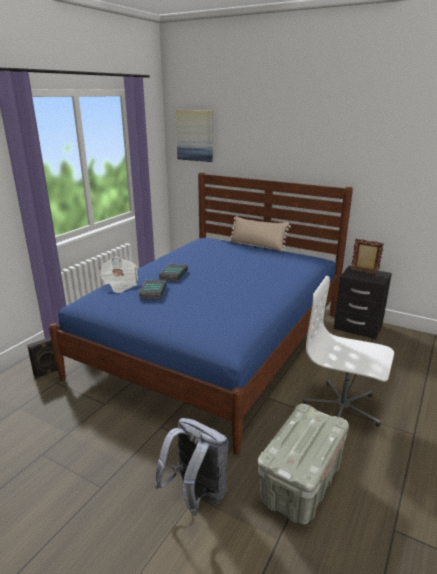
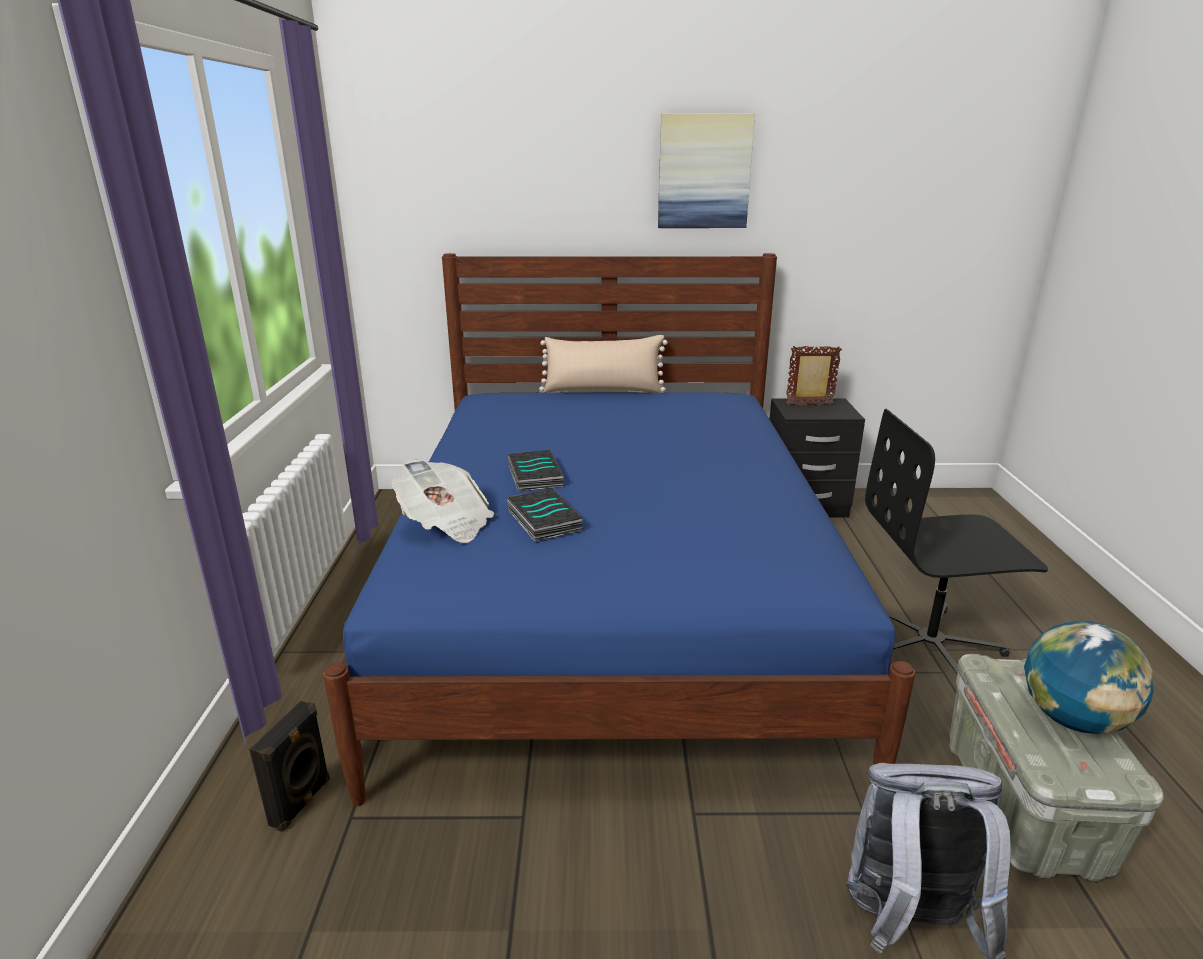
camera: 30 degrees left, 0 degrees up
(195, 135) = (419, 173): picture -> picture (704, 172)
(314, 444) = (1073, 719): none -> globe
(343, 408) = (930, 645): white office chair -> black office chair

